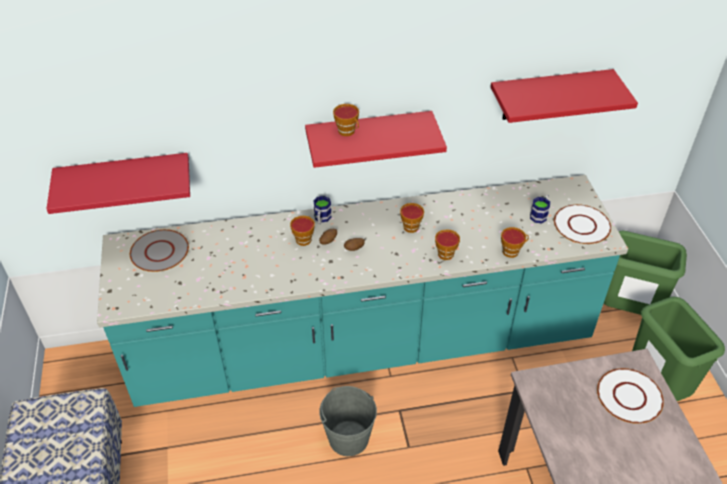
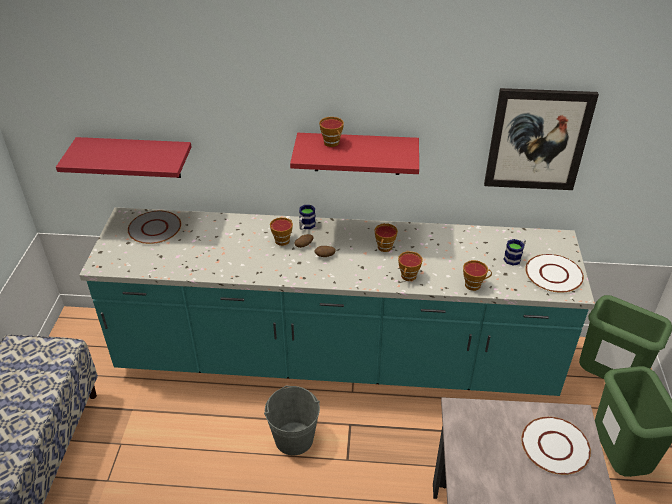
camera: 15 degrees right, 5 degrees down
(549, 95) = (537, 140): red shelf -> picture

